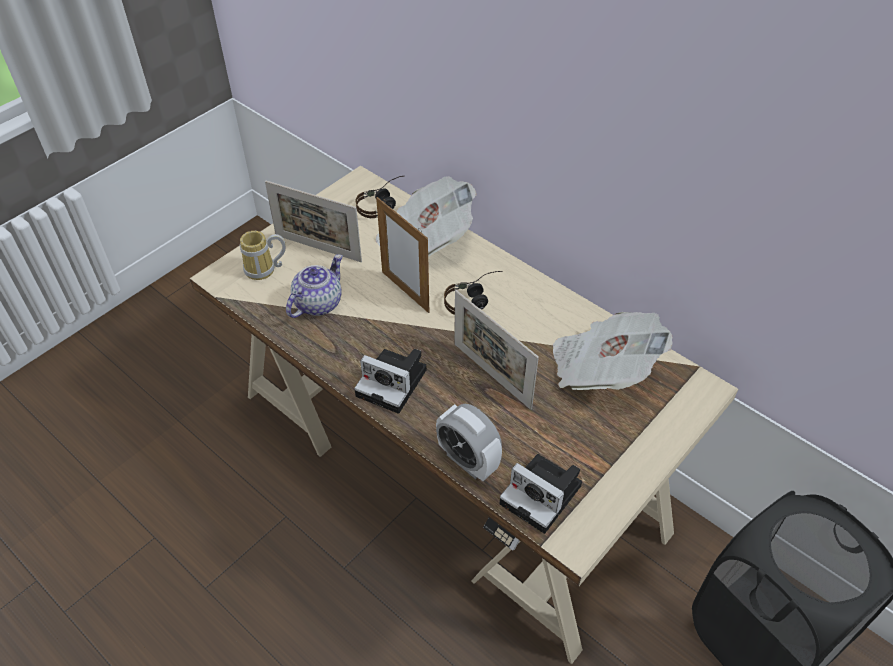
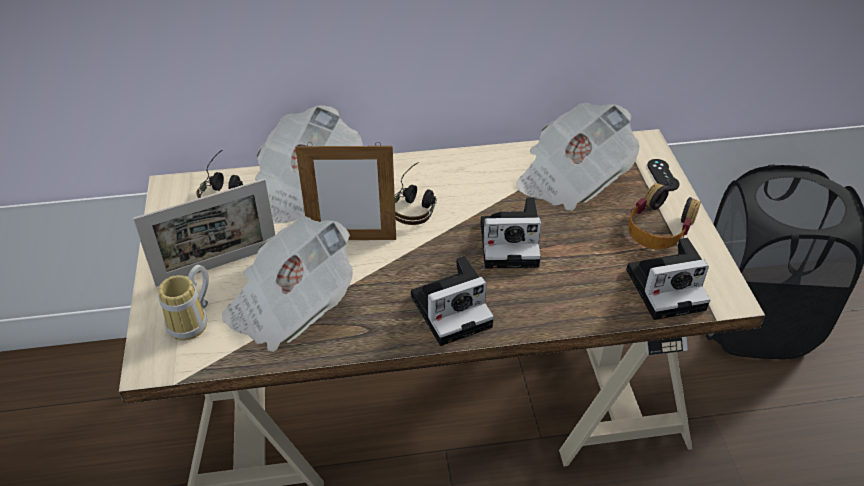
camera: 50 degrees left, 5 degrees down
(318, 303) = (290, 306): teapot -> newspaper
(468, 461) = (590, 312): alarm clock -> none
(491, 375) = (512, 243): picture frame -> camera
(610, 453) = (659, 226): none -> headphones
(678, 423) = (663, 175): none -> black game controller

